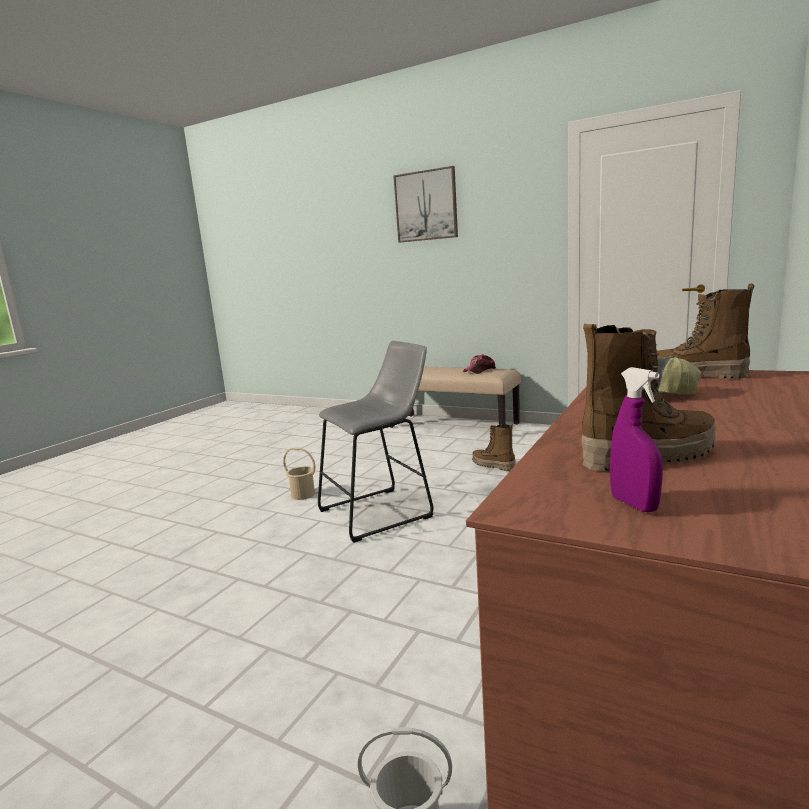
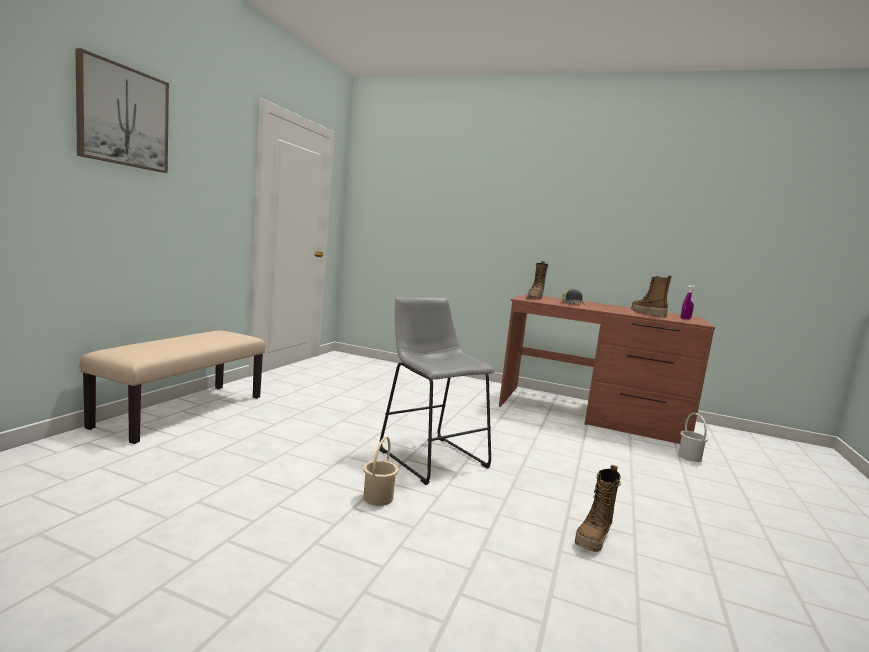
camera: 100 degrees left, 5 degrees down
(480, 370) = (214, 335): cap -> none
(493, 466) = (336, 410): boot -> boot (593, 538)

